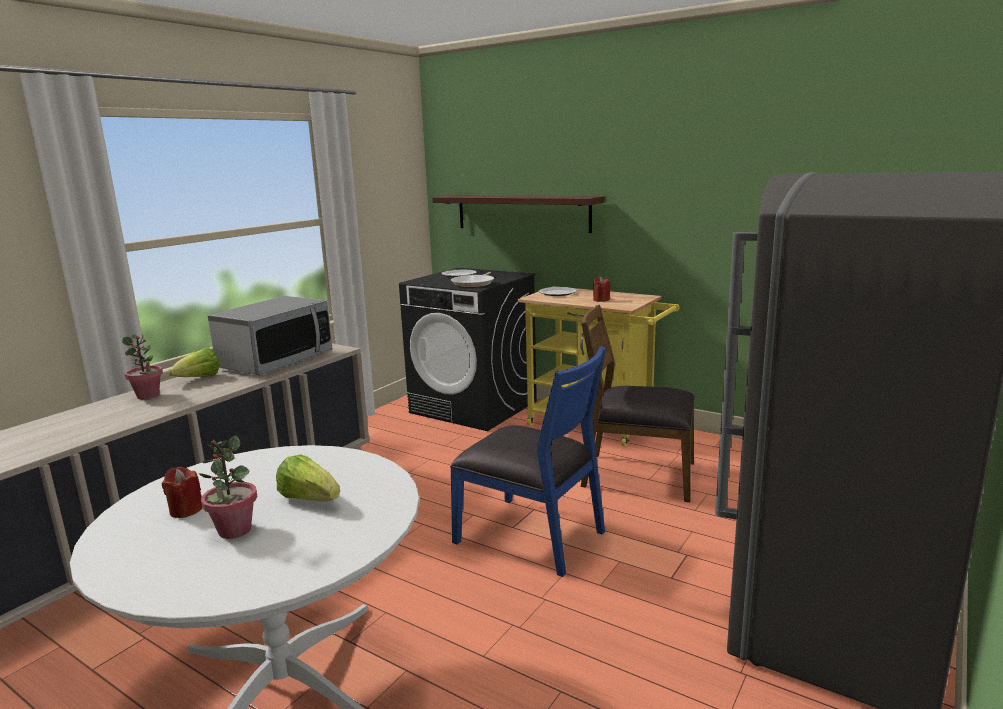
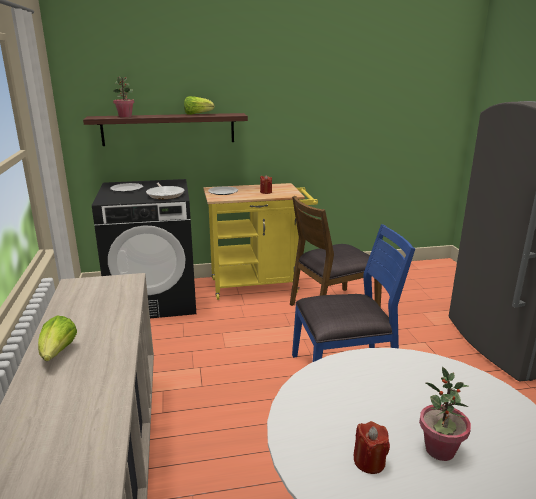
camera: 45 degrees left, 5 degrees up
(148, 396) = (47, 393): potted plant -> potted plant (125, 116)
(276, 361) = (96, 308): microwave -> none
(309, 499) = (417, 399): lettuce -> lettuce (197, 114)

